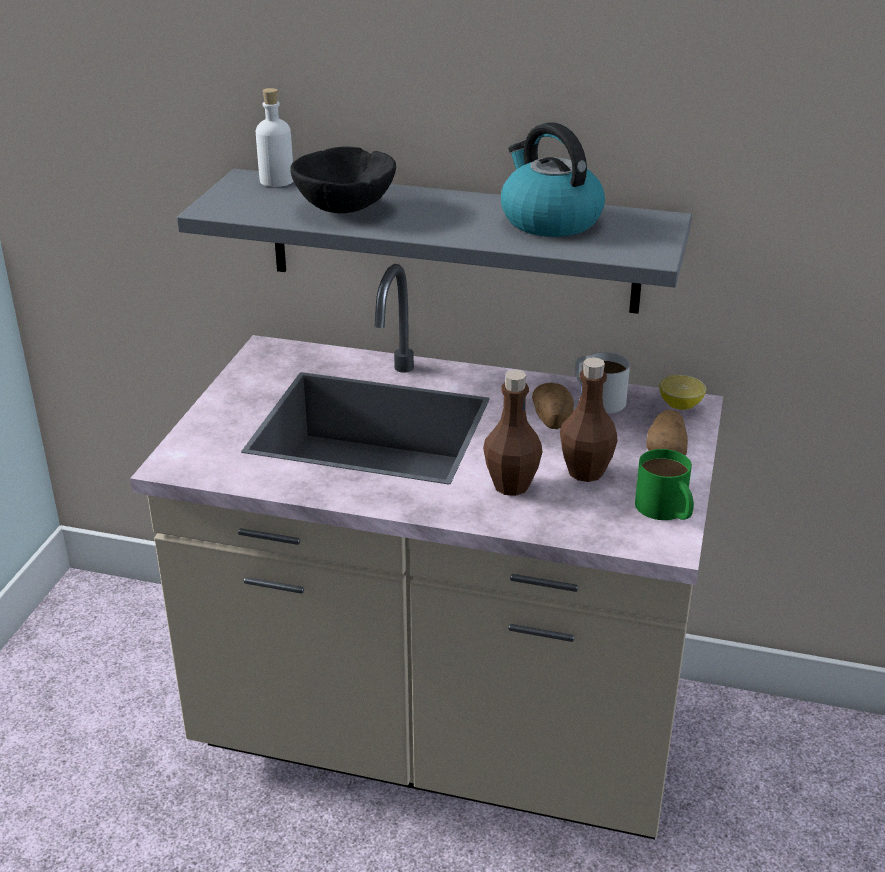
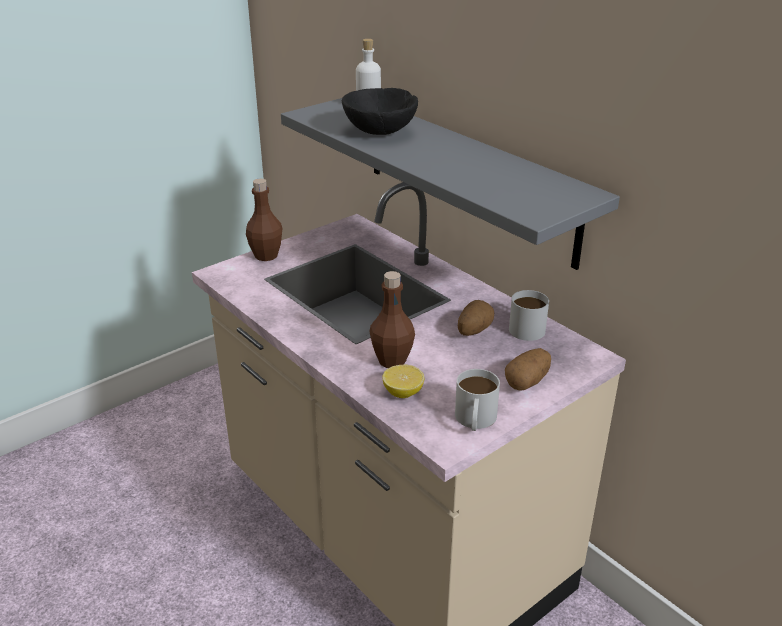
camera: 35 degrees right, 0 degrees up
(549, 220) = (501, 173): kettle -> none
(585, 472) = (452, 371): brown bottle -> brown bottle (266, 255)
(666, 511) = (475, 420): green mug -> white mug
(680, 405) = (582, 353): lemon -> lemon (403, 392)

